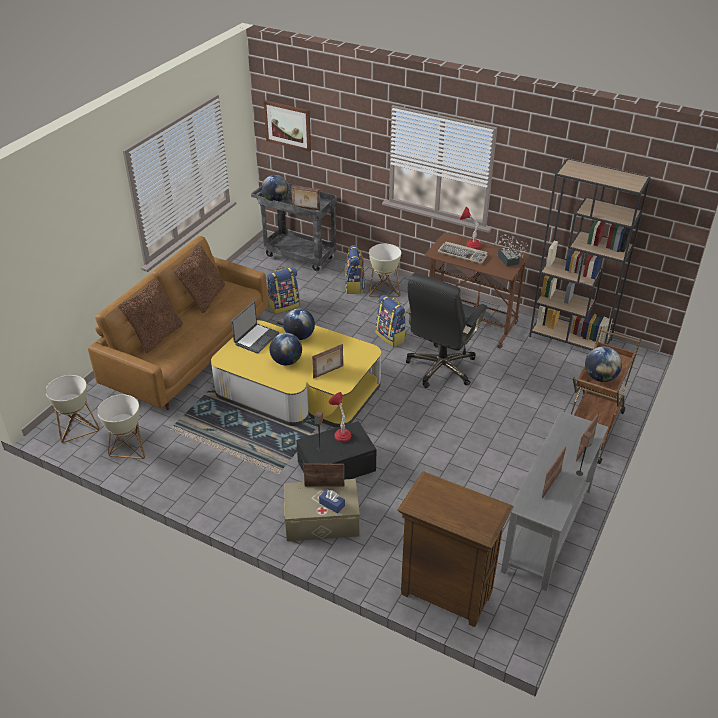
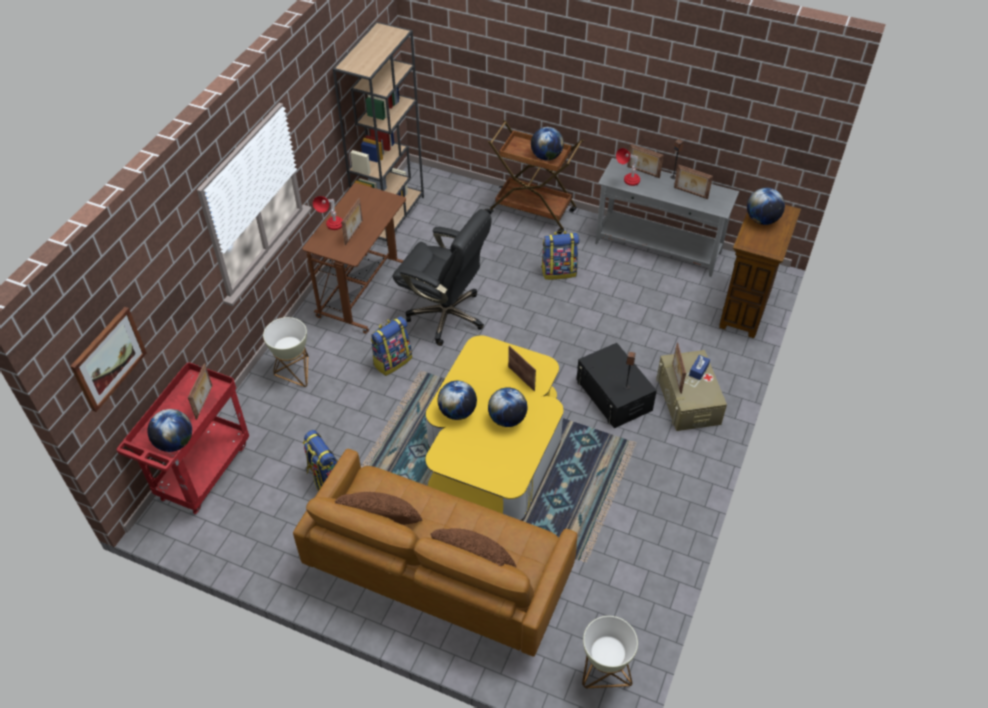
camera: 95 degrees left, 10 degrees up
(128, 449) = (628, 601): planter -> none
(256, 339) = (465, 456): laptop -> none
(297, 257) = (202, 477): grey cart -> red cart
(340, 433) = (600, 371): red table lamp -> red table lamp (627, 182)
(354, 286) = (282, 403): backpack -> backpack (559, 271)
(463, 254) = (354, 233): keyboard -> picture frame
(467, 503) = (762, 220): none -> globe
(509, 261) = (369, 197): potted plant -> none

